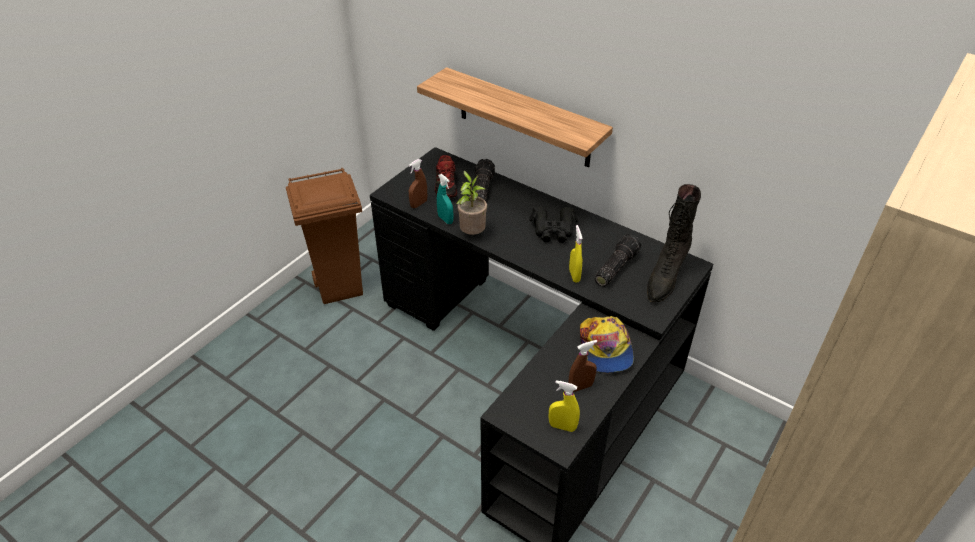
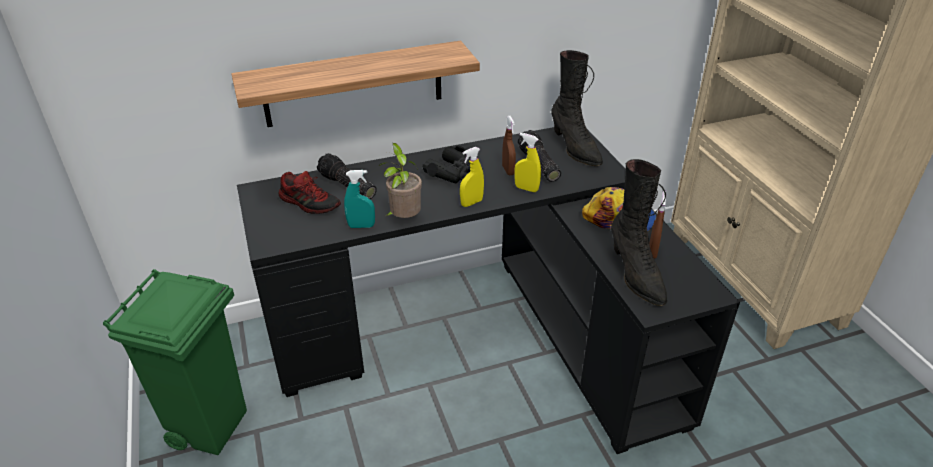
camera: 55 degrees left, 5 degrees down
(340, 288) = (211, 426): brown trash can -> green trash can
(418, 204) = (314, 233): brown spray bottle -> brown spray bottle (508, 170)
(539, 387) = (635, 275): none -> black boot
(562, 426) = (691, 282): yellow spray bottle -> yellow spray bottle (471, 203)

